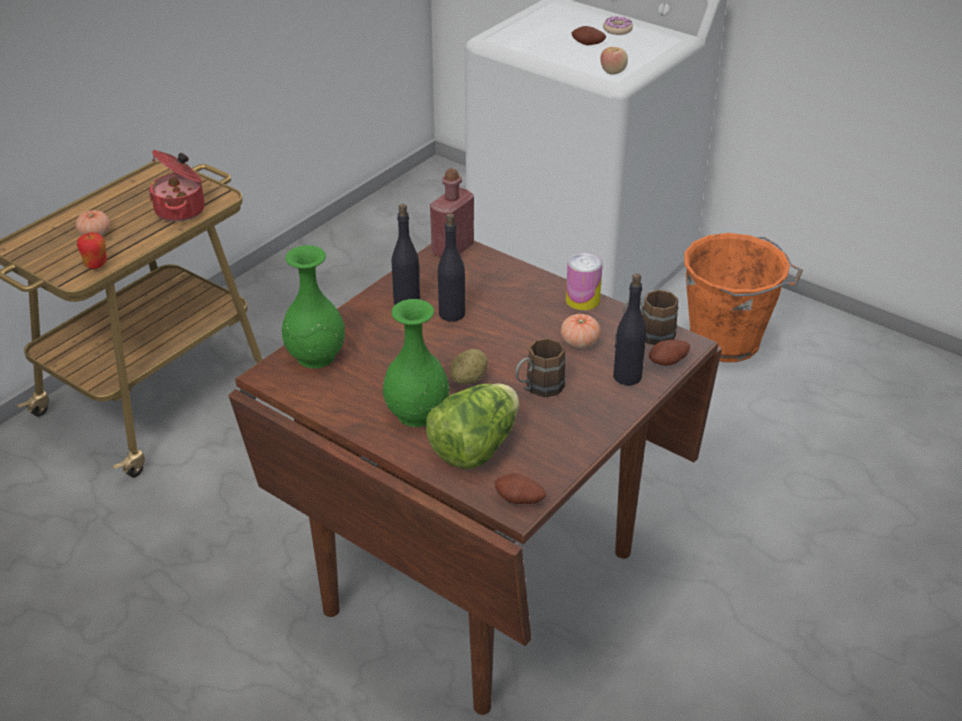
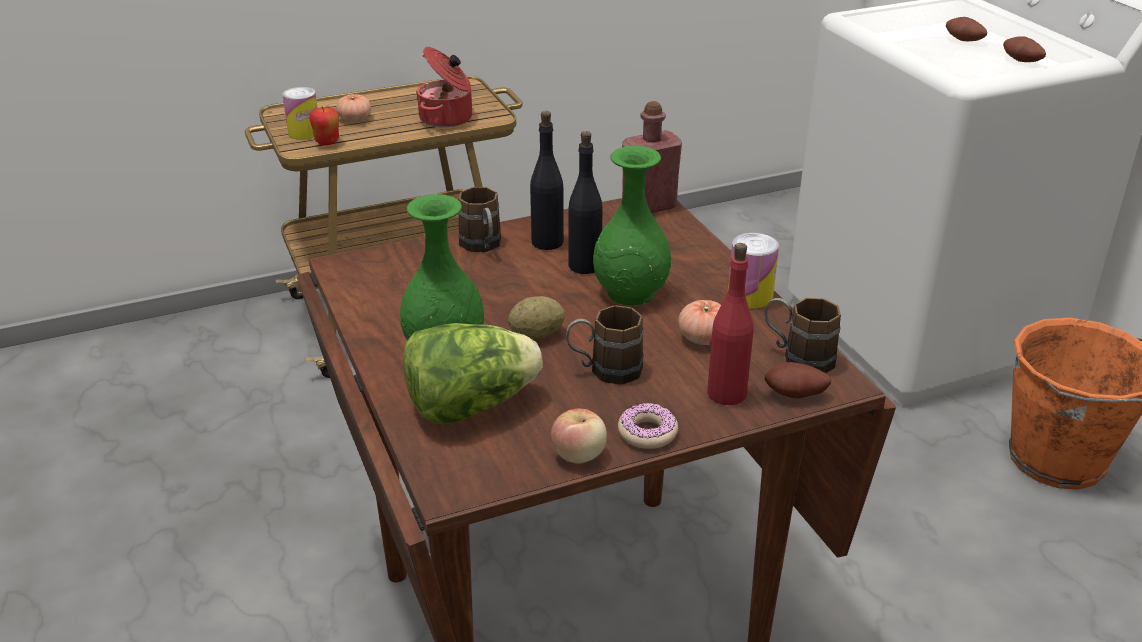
camera: 30 degrees right, 5 degrees down
(61, 261) = (304, 133): none -> can
(315, 356) = (402, 262): green vase -> green vase (630, 292)
(363, 323) = (483, 247): none -> brown mug
(519, 501) = (459, 482): potato -> potato (1020, 62)
(613, 72) = (970, 69): apple -> apple (579, 455)
(617, 30) = (1015, 34): donut -> donut (647, 433)
(626, 376) = (726, 393): black bottle -> red bottle

